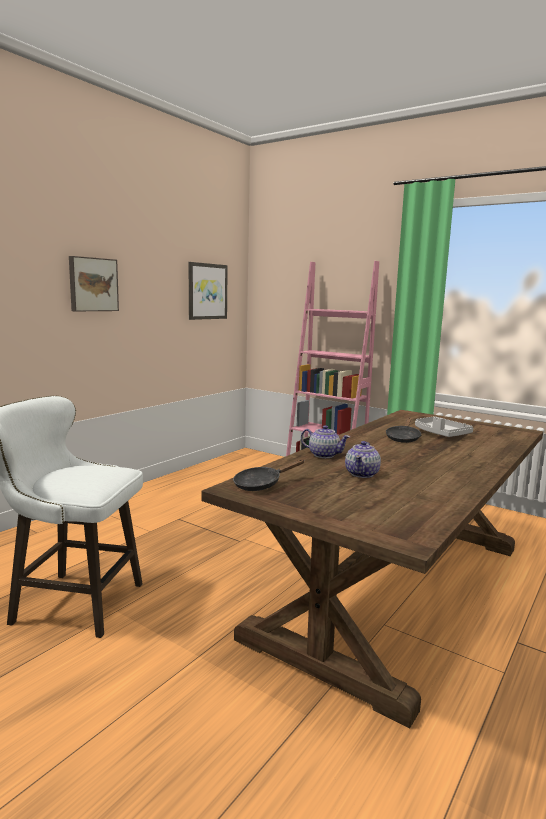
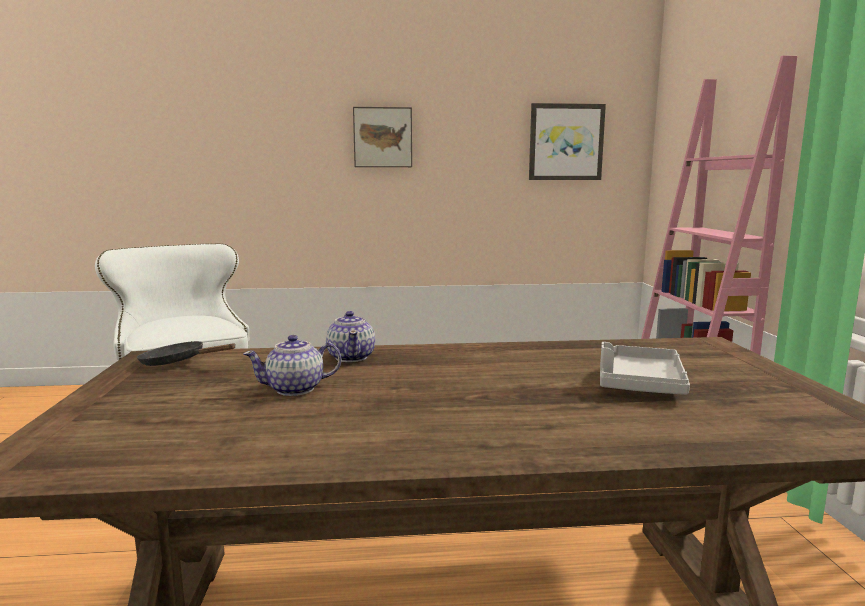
camera: 50 degrees right, 0 degrees up
(403, 438) = (543, 370): black frying pan -> none

